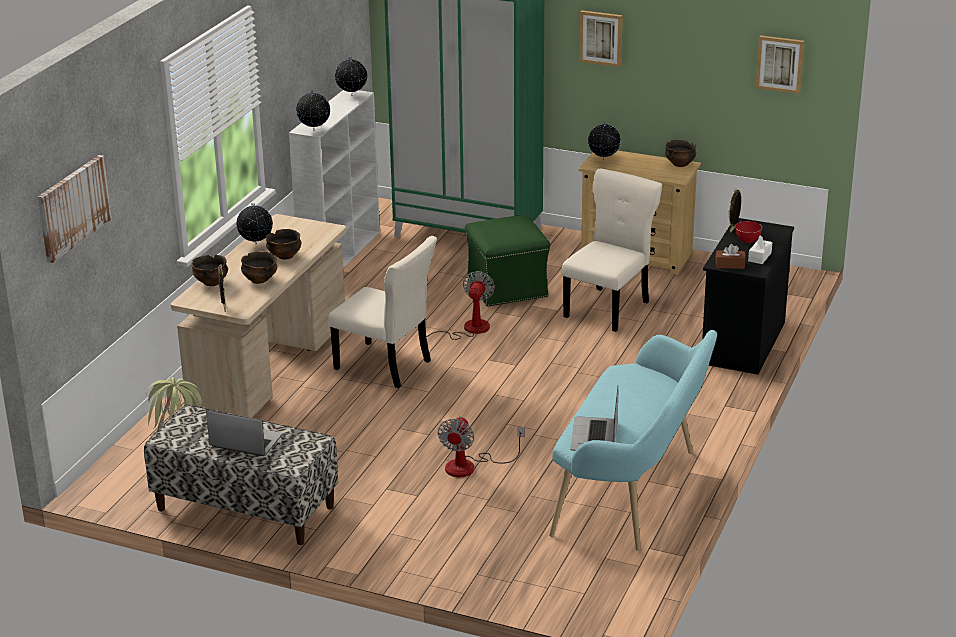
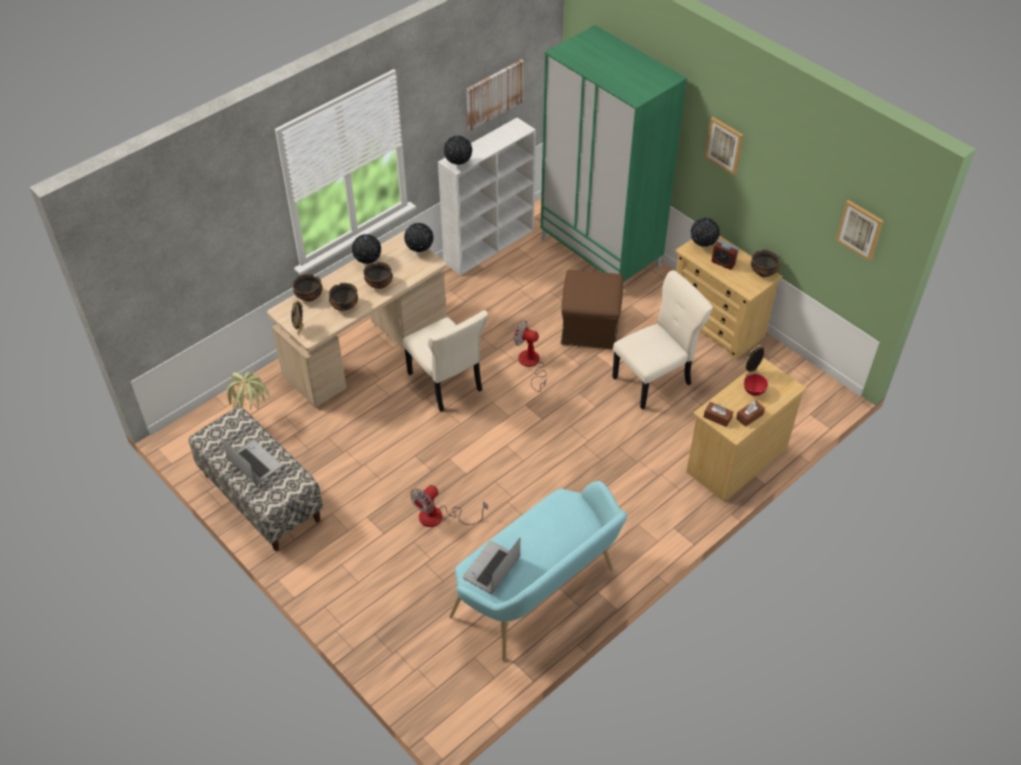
camera: 25 degrees right, 20 degrees up
(73, 207) = (162, 250): picture -> picture (494, 94)
(351, 95) = (516, 128): globe -> globe (419, 251)
(467, 329) = (531, 365): fan -> fan turned 105 degrees counterclockwise
(507, 288) = (590, 328): green ottoman -> brown ottoman
(635, 166) = (723, 263): none -> alarm clock
(743, 343) = (736, 461): black dresser -> beige dresser
(759, 257) = (749, 416): white tissue box -> brown tissue box

